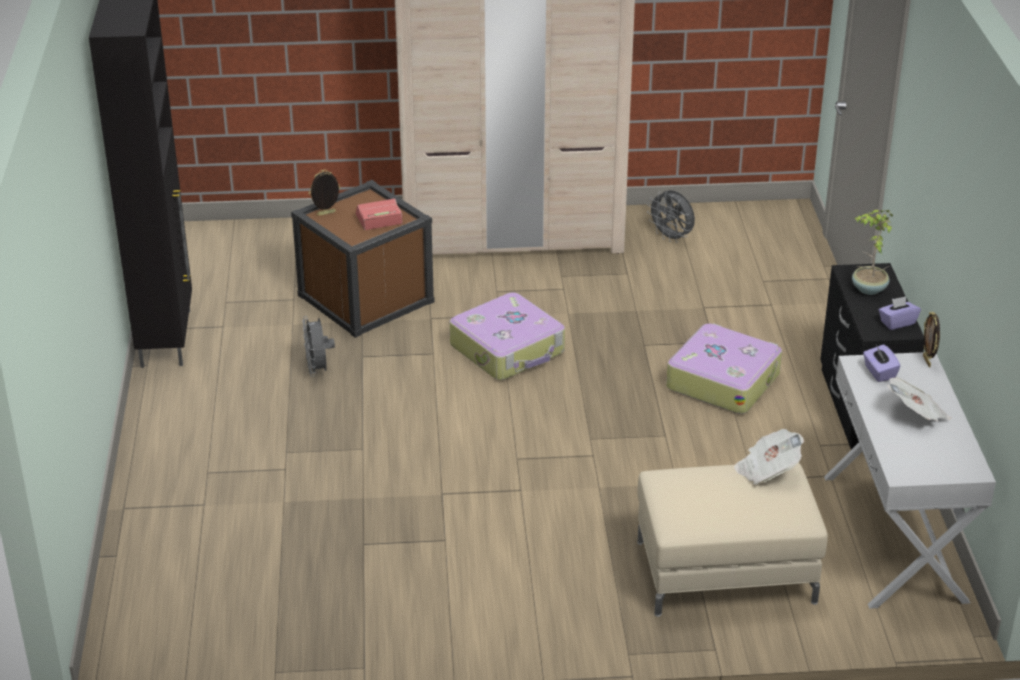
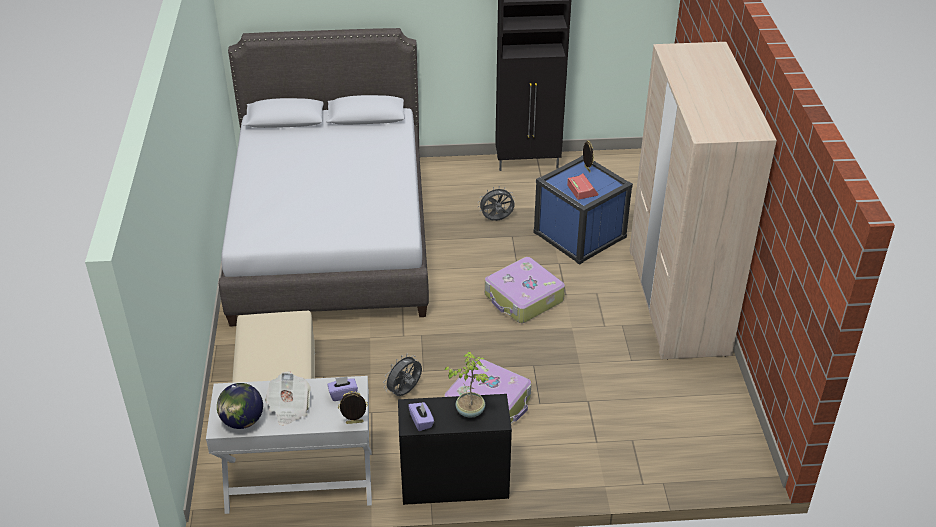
camera: 90 degrees right, 5 degrees up
(337, 543) = (330, 235): none -> grey bed
(365, 299) = (579, 235): brown storage box -> blue storage box
(671, 237) = (690, 388): grey fan -> grey fan (405, 392)
(767, 470) = (294, 363): newspaper -> none
(953, 452) = (243, 421): none -> globe

